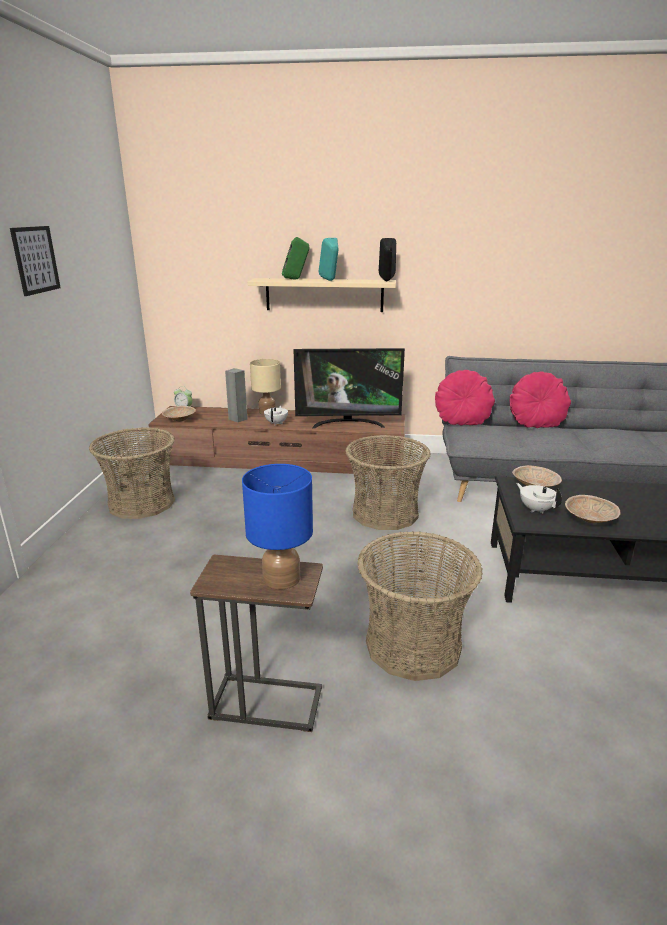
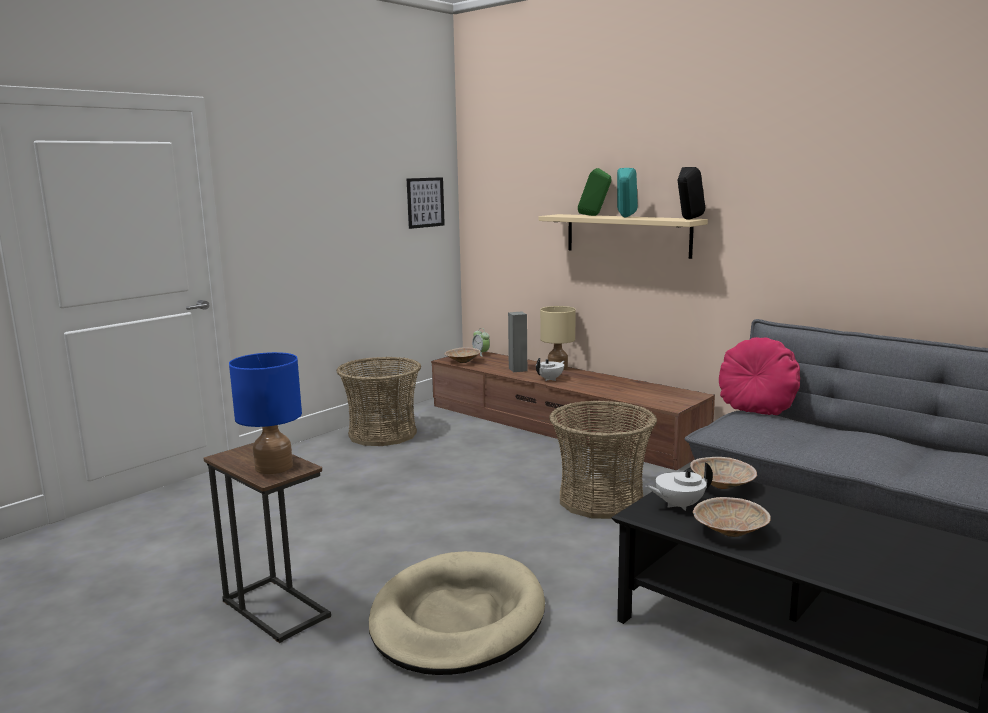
camera: 35 degrees right, 10 degrees down
(35, 260) = (313, 185): picture -> picture (425, 202)
(348, 423) = (627, 392): television -> none
(413, 645) = (457, 619): basket -> beige dog bed
(536, 425) = (862, 431): pink pillow -> none
(536, 509) = (678, 505): white teapot -> white teapot turned 105 degrees counterclockwise

